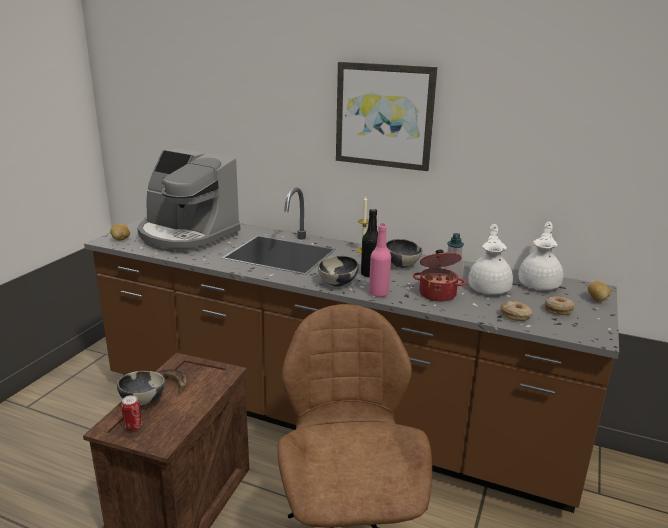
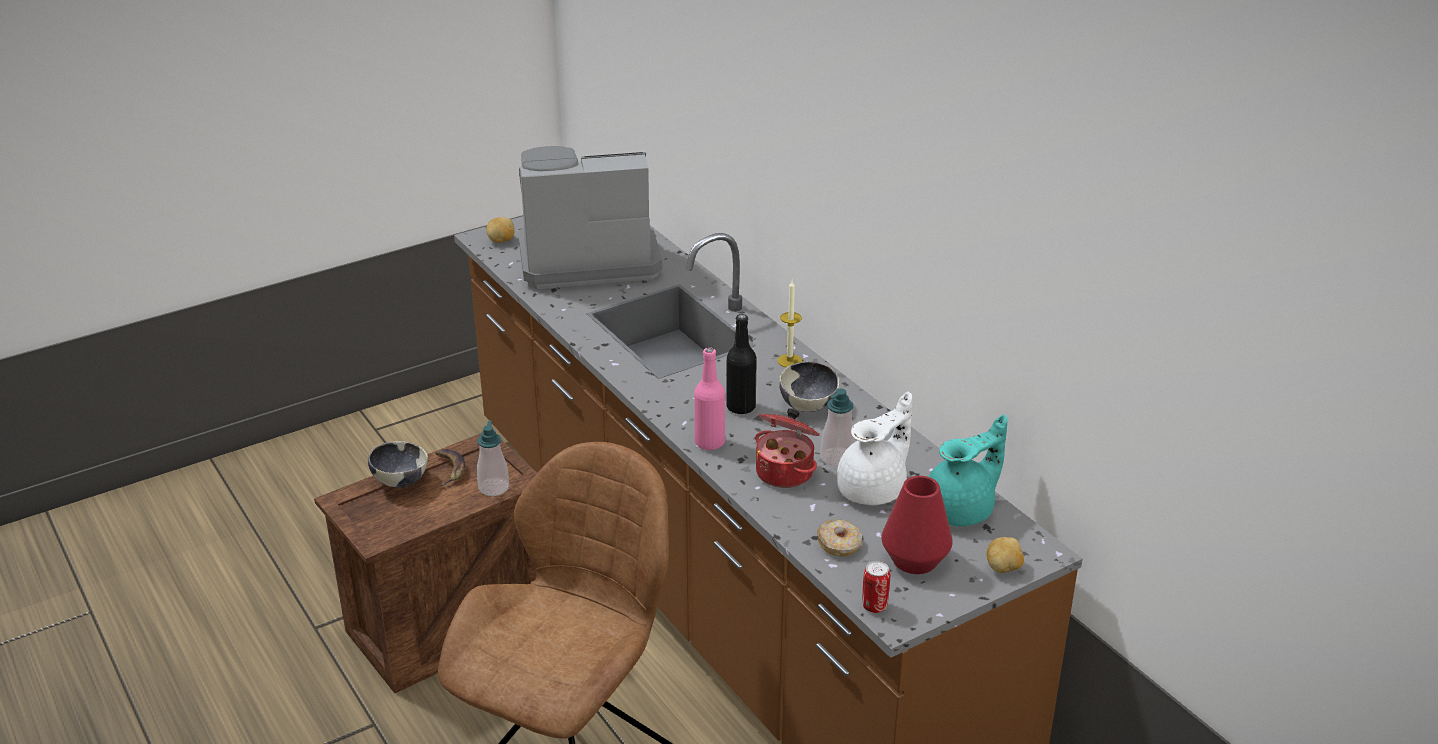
camera: 35 degrees right, 10 degrees up
(133, 426) = (365, 508): can -> can (874, 606)
(187, 236) = (586, 258): coffee machine -> coffee machine turned 105 degrees clockwise
(215, 382) = (494, 488): none -> soap dispenser
(338, 283) = (679, 408): bowl -> none
(384, 116) = (839, 161): picture -> none
(539, 284) = (961, 510): white teapot -> turquoise teapot
(558, 310) = (915, 560): donut -> red vase

